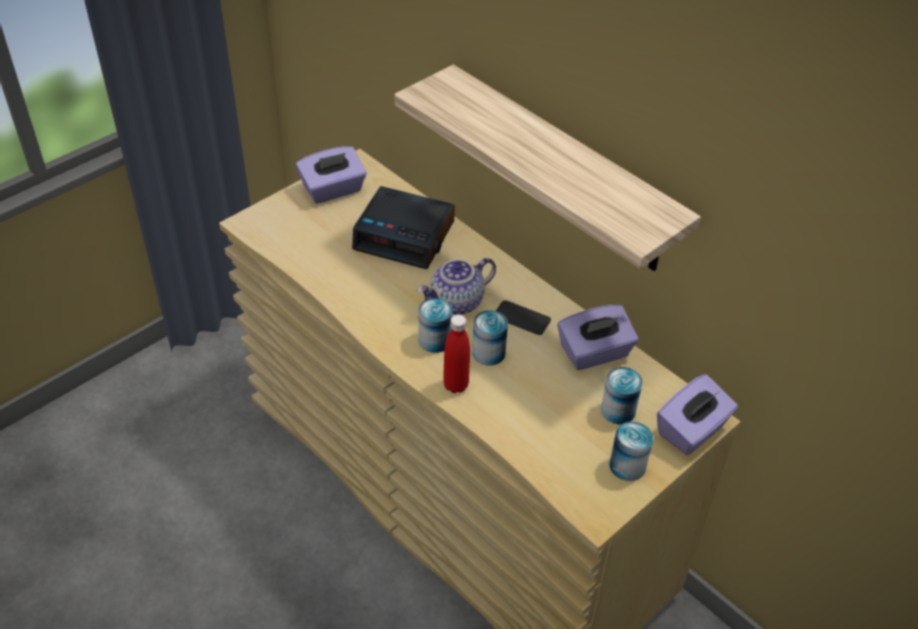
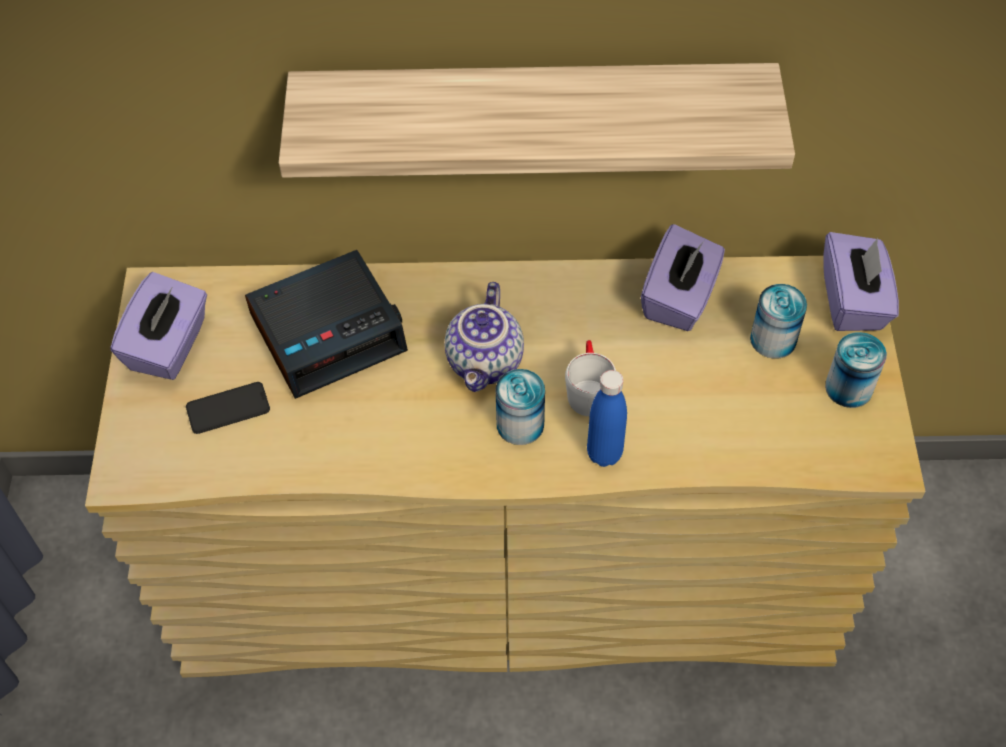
camera: 45 degrees left, 10 degrees up
(456, 385) = (604, 453): red bottle -> blue bottle
(488, 353) = (588, 389): can -> white mug
(522, 318) = (568, 321): phone -> phone (228, 408)

